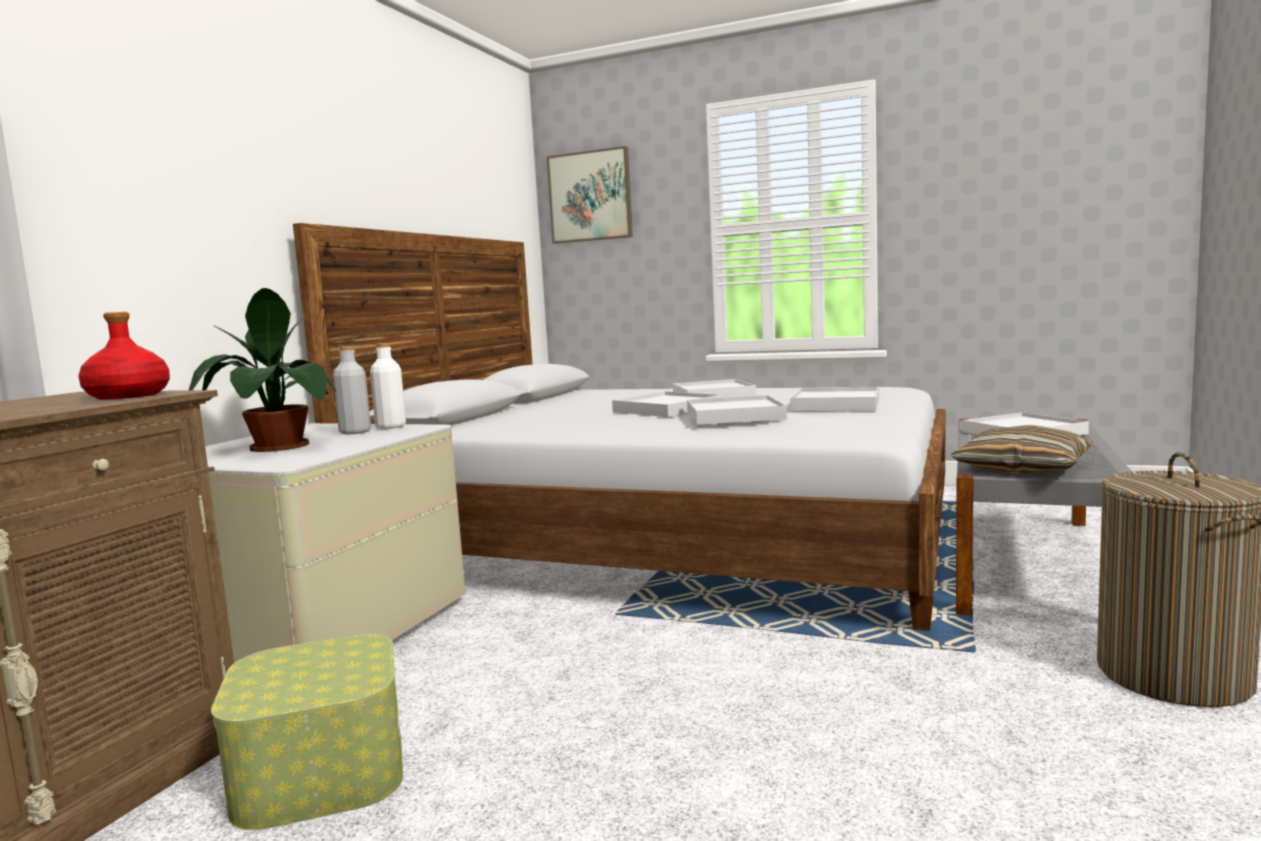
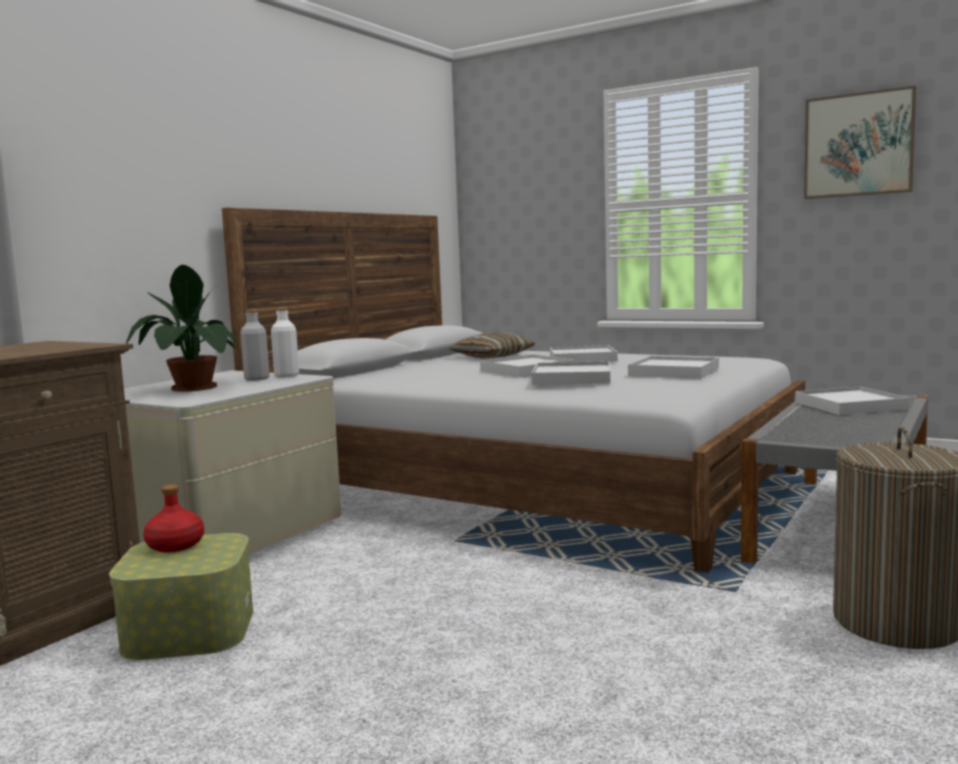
camera: 10 degrees right, 0 degrees up
(129, 396) = (72, 346): red bottle -> red bottle (176, 546)
(590, 196) = (501, 174): picture -> picture (858, 145)
(1022, 468) = (808, 436): pillow -> pillow (492, 356)

